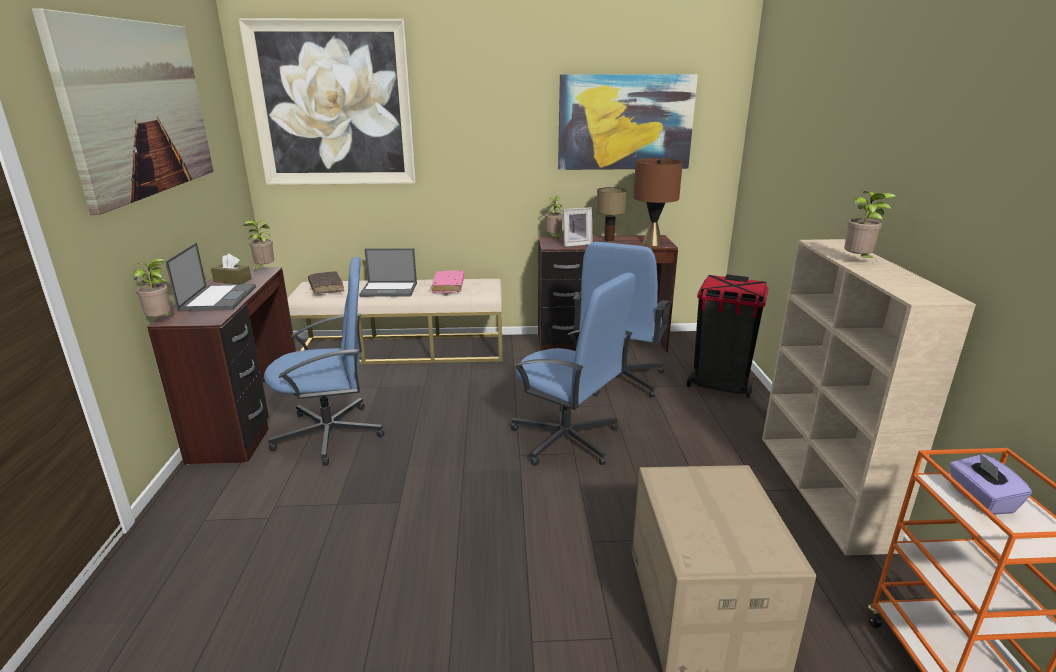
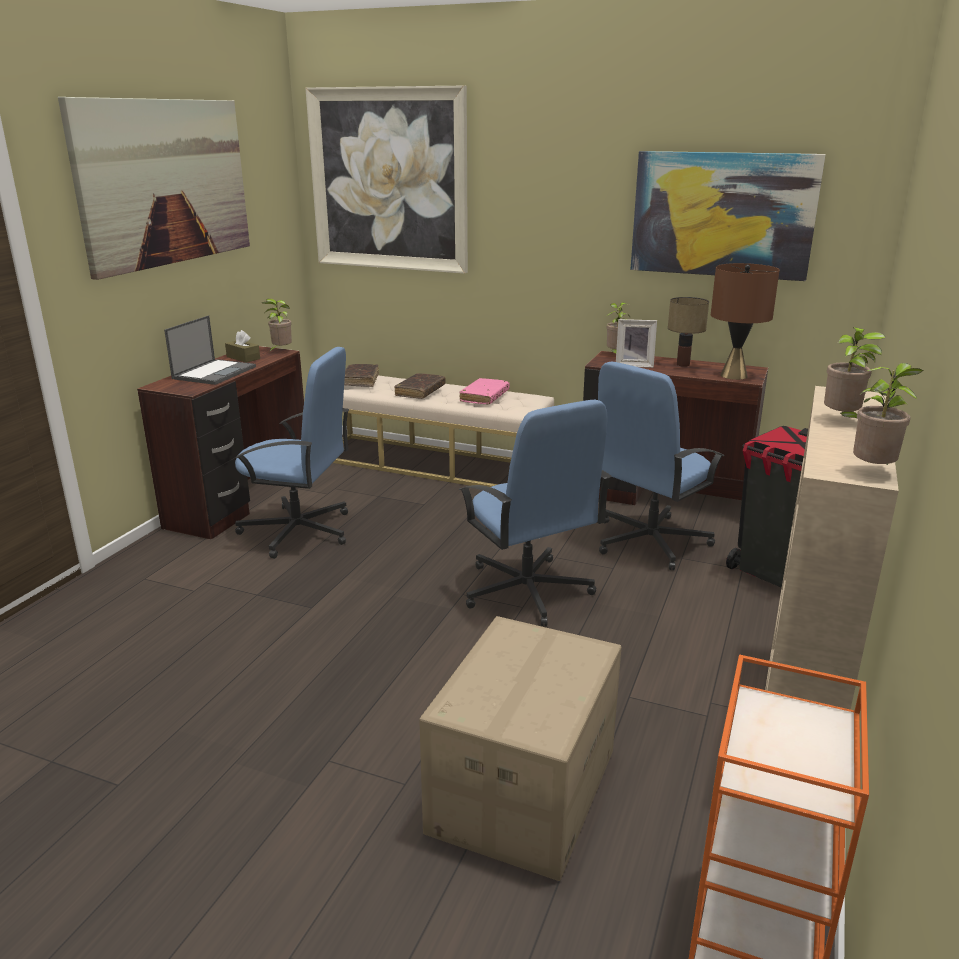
camera: 25 degrees right, 0 degrees up
(162, 321) = (152, 386): potted plant -> potted plant (874, 472)
(390, 289) = (420, 391): laptop -> brown book
(980, 499) = (782, 729): purple tissue box -> none

